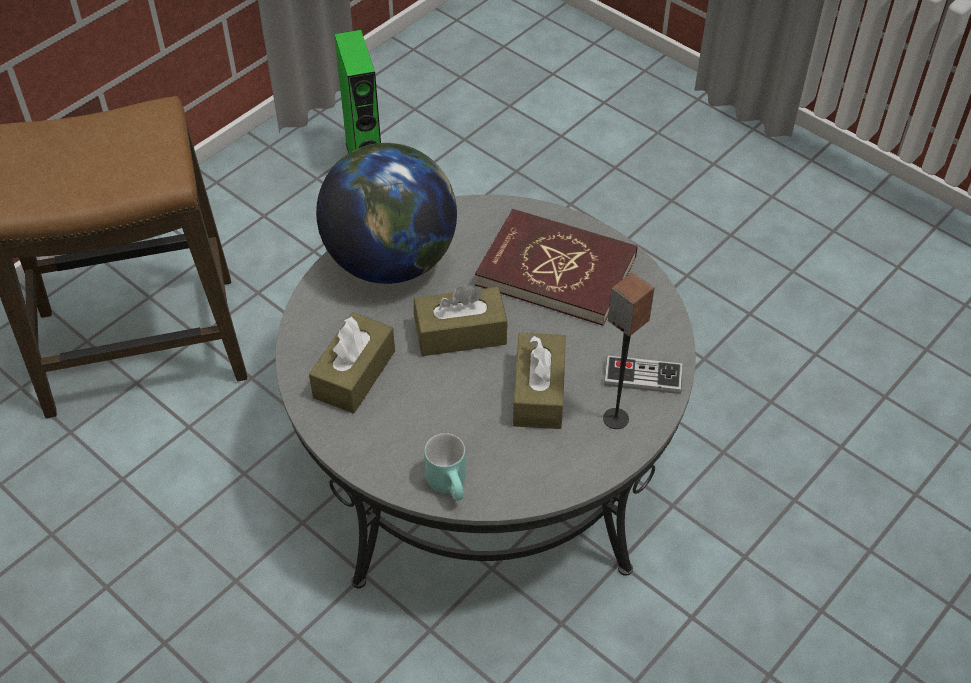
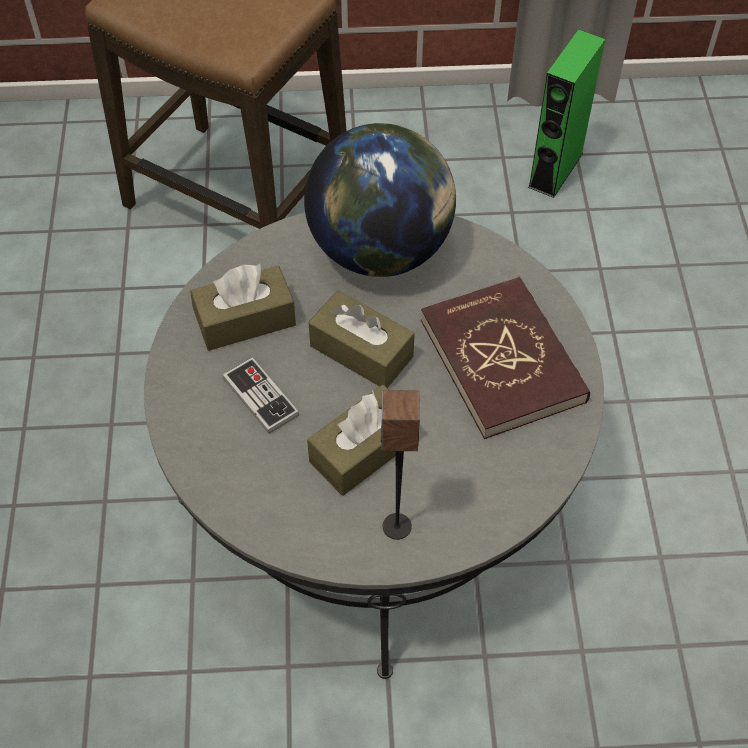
camera: 45 degrees right, 5 degrees up
(452, 485) = (208, 468): turquoise mug -> none
(642, 376) = (463, 510): game controller -> game controller (260, 397)

